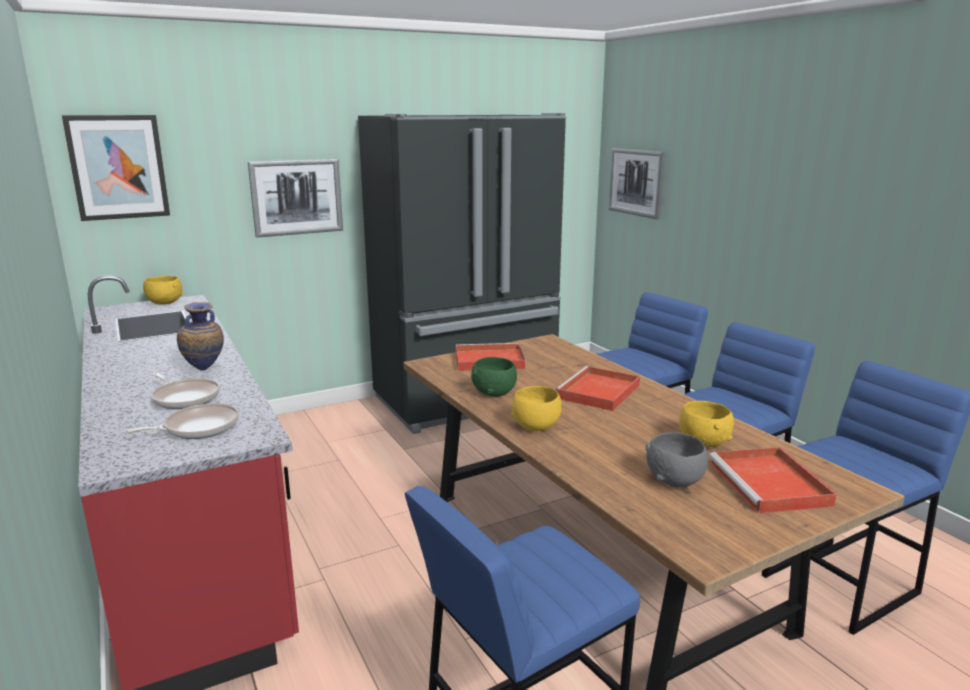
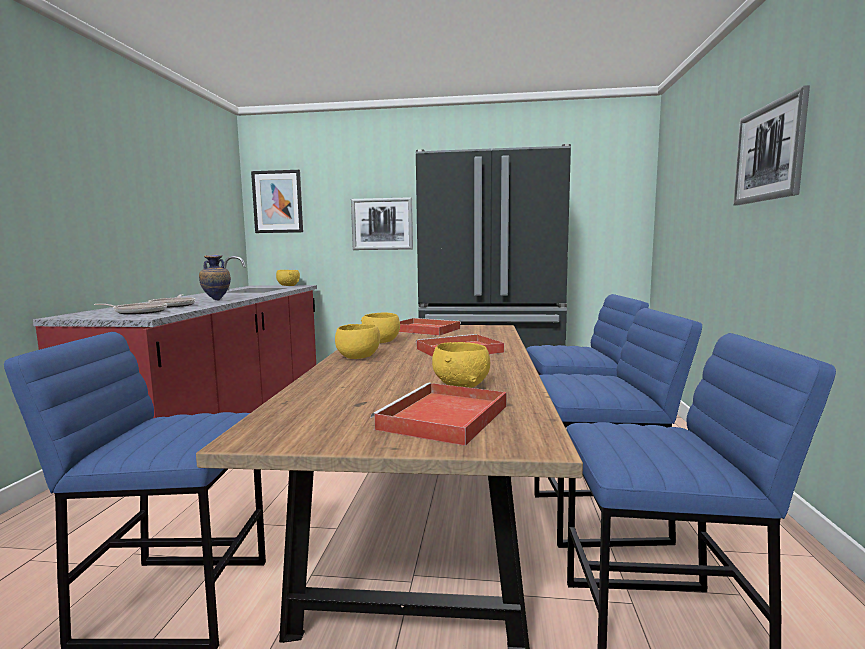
camera: 35 degrees right, 10 degrees down
(494, 393) = (382, 341): green bowl -> yellow bowl
(636, 182) = (672, 212): picture -> picture (769, 152)
(675, 481) = (367, 398): grey bowl -> none

